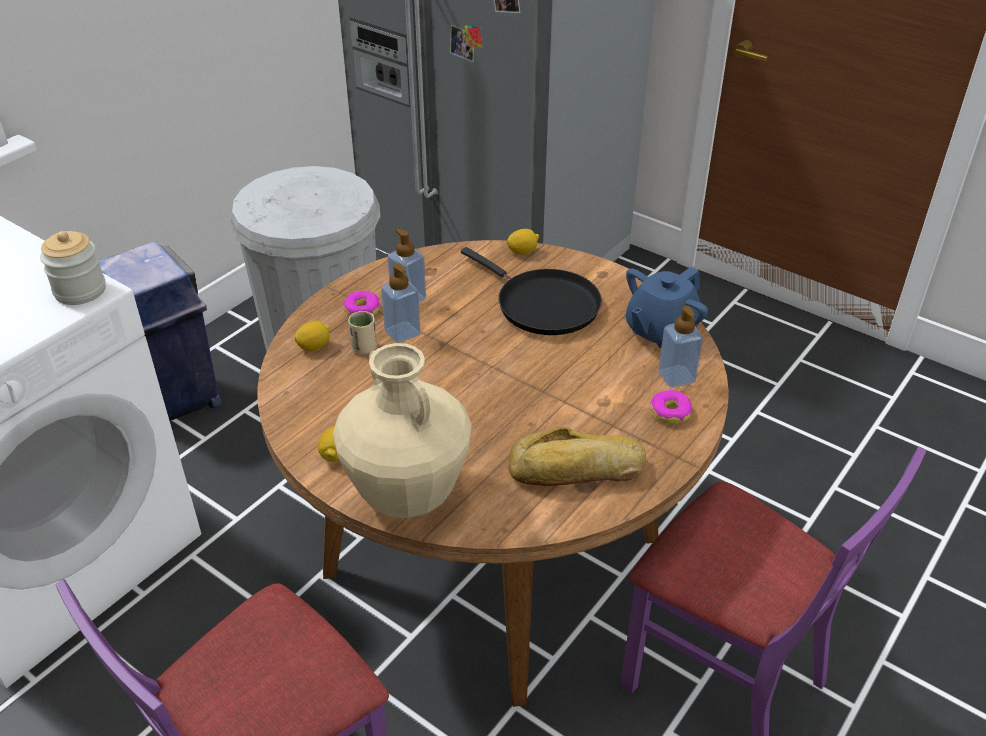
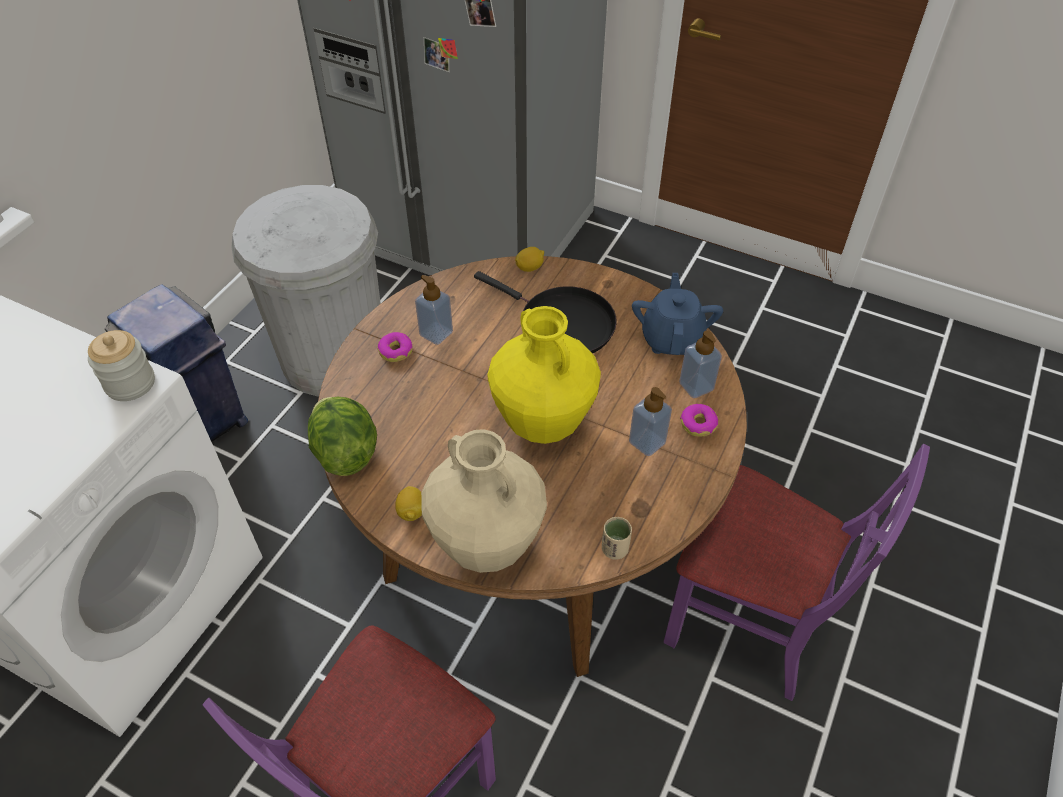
camera: 10 degrees left, 10 degrees up
(283, 392) = (345, 452): none -> lettuce
(314, 346) = (361, 397): lemon -> none
(364, 348) = (408, 393): beige cup -> beige cup (615, 549)
(402, 333) = (439, 371): soap dispenser -> soap dispenser (647, 442)
(499, 392) = (543, 423): none -> yellow vase
(576, 471) = (630, 497): bread -> none
(660, 331) = (672, 339): blue teapot -> blue teapot turned 150 degrees clockwise

